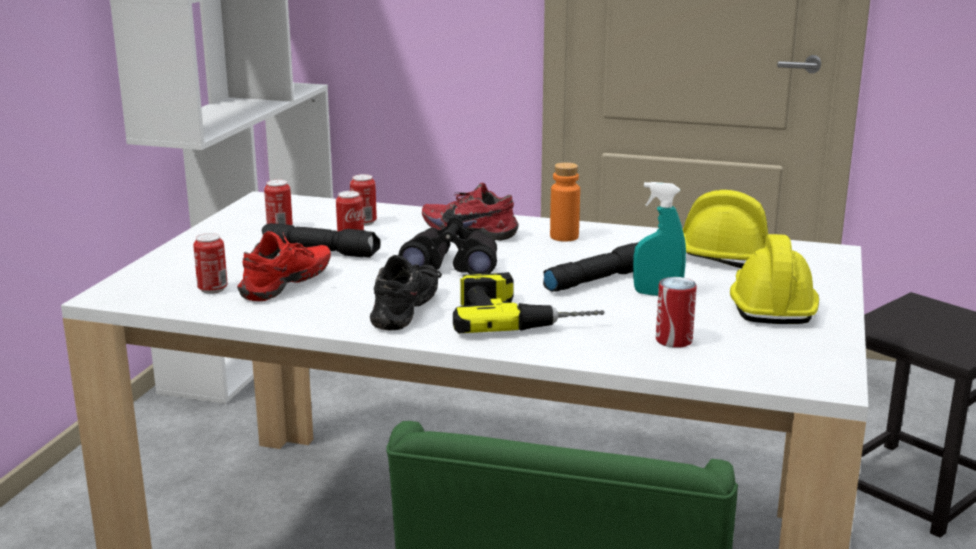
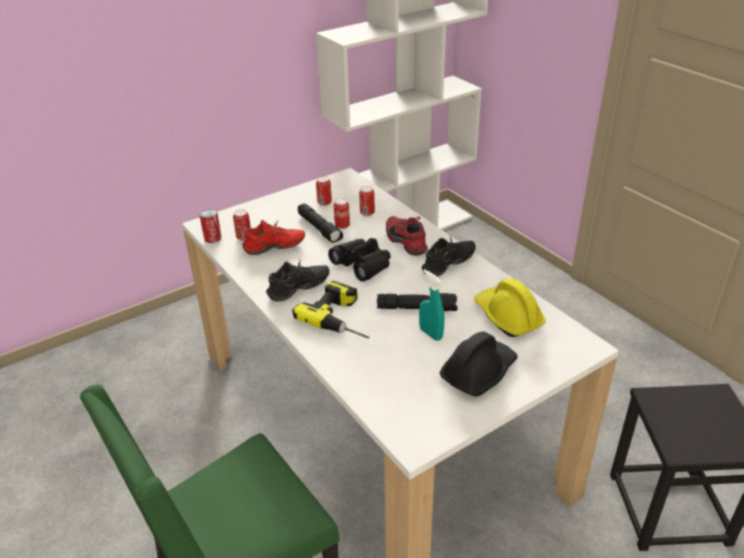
camera: 40 degrees right, 15 degrees up
(564, 237) = (449, 265): orange bottle -> black shoe
(674, 340) = (386, 372): can -> can (212, 238)
(770, 305) = (478, 372): yellow hard hat -> black hard hat

